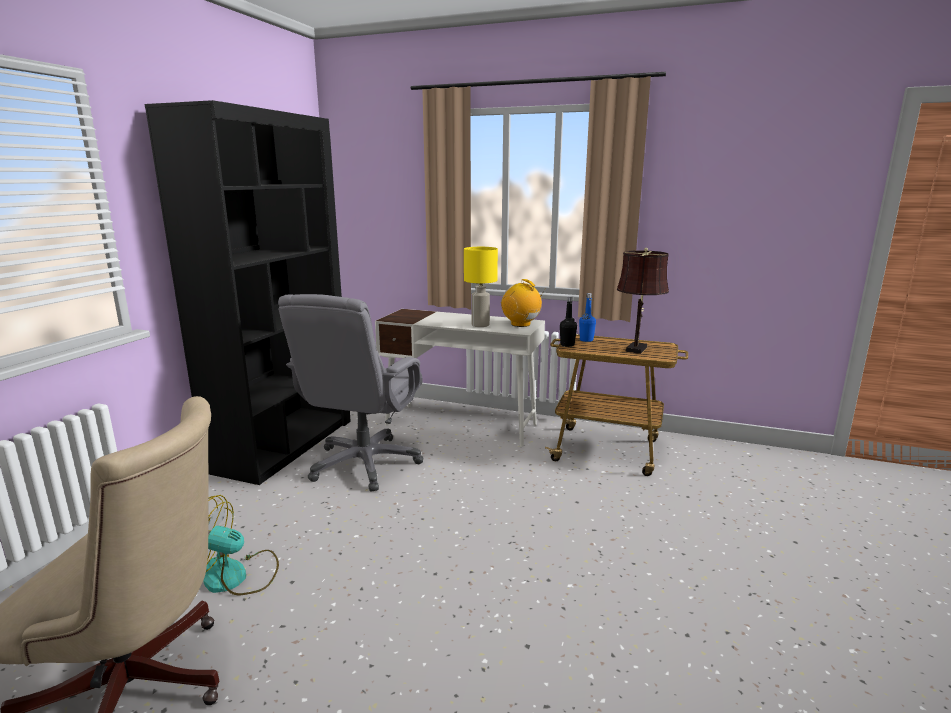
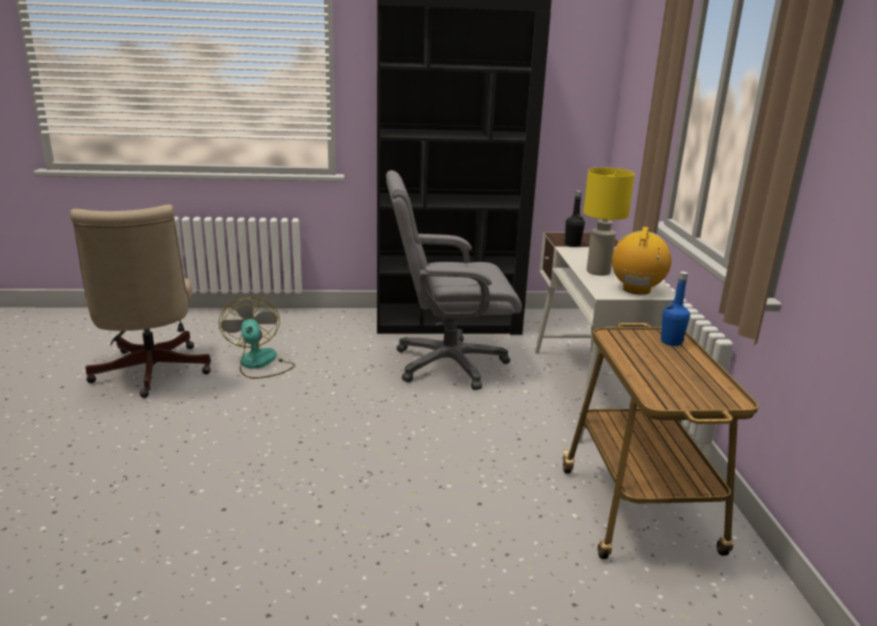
camera: 65 degrees right, 5 degrees up
(567, 345) = (623, 331): black bottle -> black bottle (572, 245)
(637, 348) = (683, 379): brown table lamp -> none

